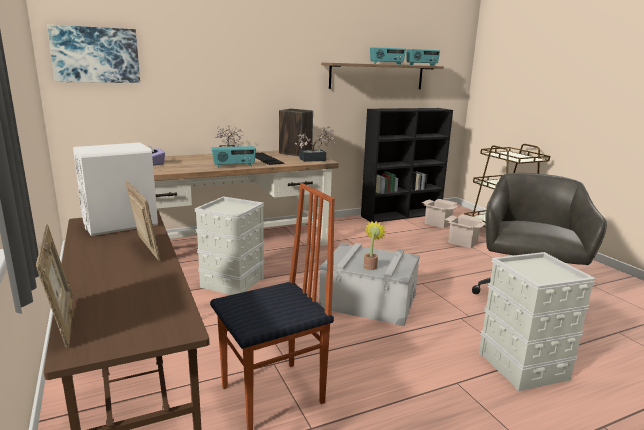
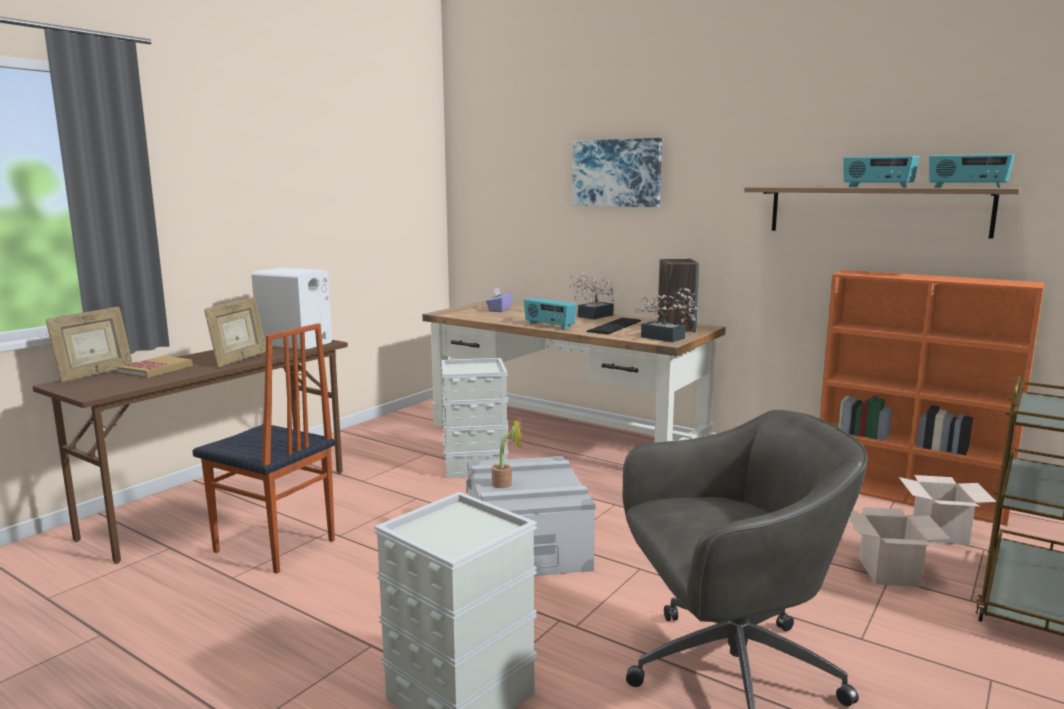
camera: 60 degrees right, 5 degrees down
(96, 55) = (489, 185): picture -> picture (617, 173)
(111, 289) = (156, 369): none -> book
(402, 215) = (910, 496): black bookcase -> orange bookcase

